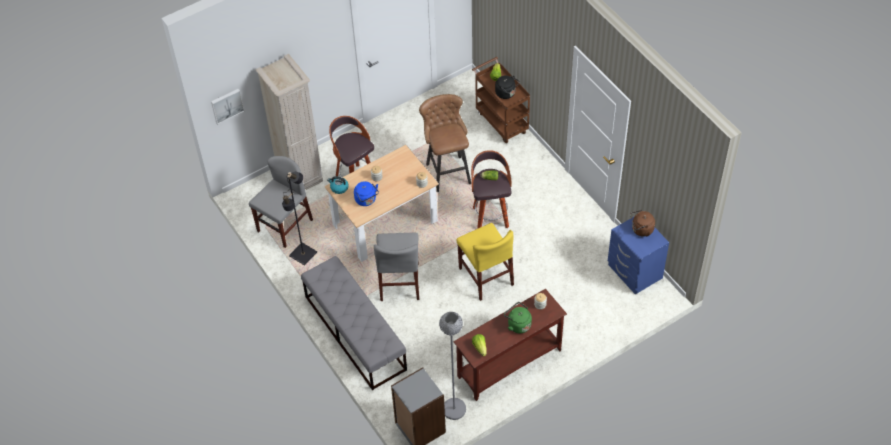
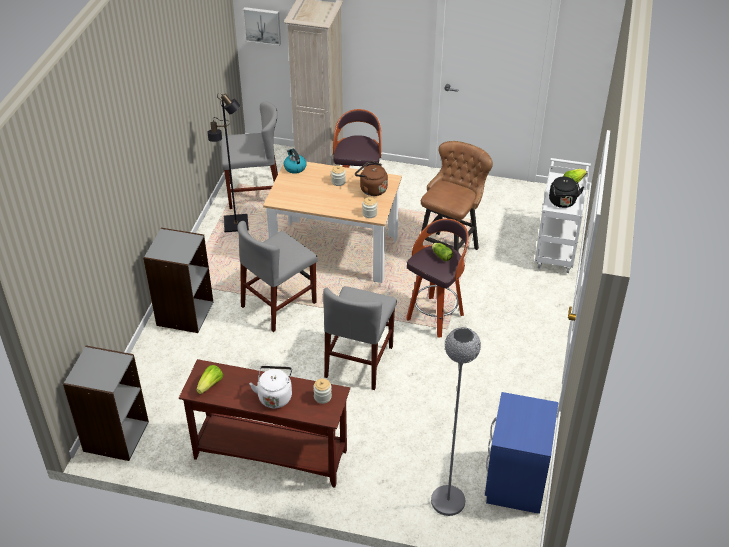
camera: 45 degrees right, 10 degrees down
(355, 332) = (184, 313): grey bench -> grey bookcase
(366, 200) = (302, 192): blue kettle -> none
(454, 409) = (166, 448): grey floor lamp -> grey floor lamp (448, 501)
(486, 276) = (359, 361): yellow chair -> grey chair
(500, 122) = (556, 249): brown cart -> white cart
(518, 324) = (275, 396): green kettle -> white kettle
(641, 230) = (534, 418): brown kettle -> brown kettle (371, 189)

